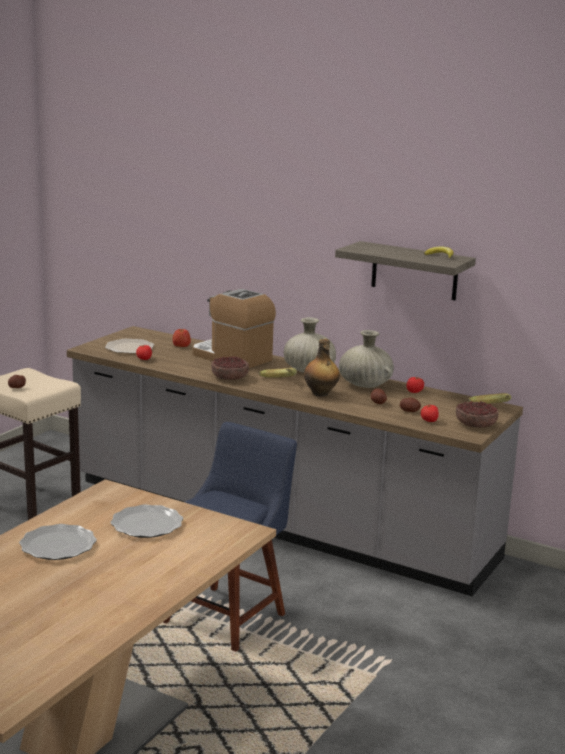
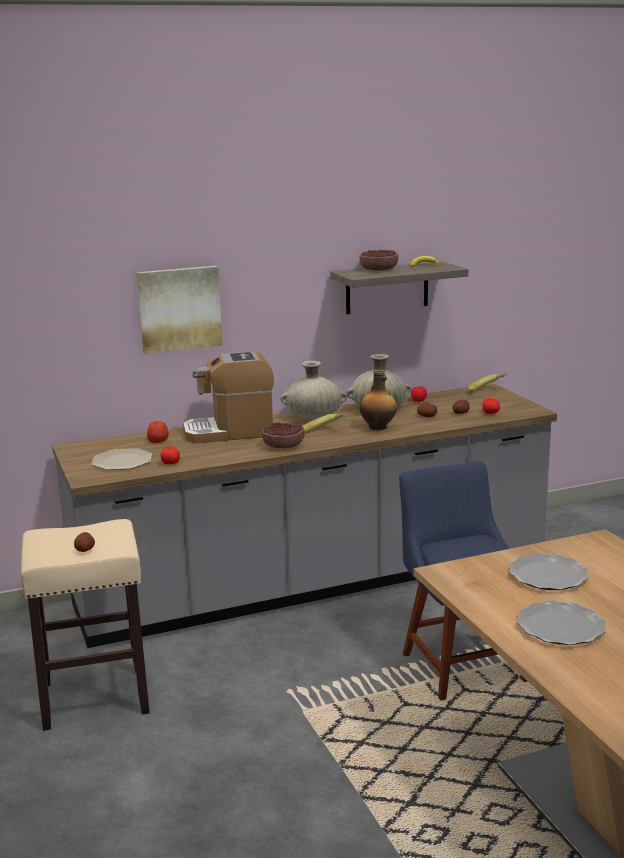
camera: 50 degrees left, 0 degrees up
(231, 243) = (179, 309): none -> picture
(475, 424) = (514, 403): bowl -> bowl (378, 270)

